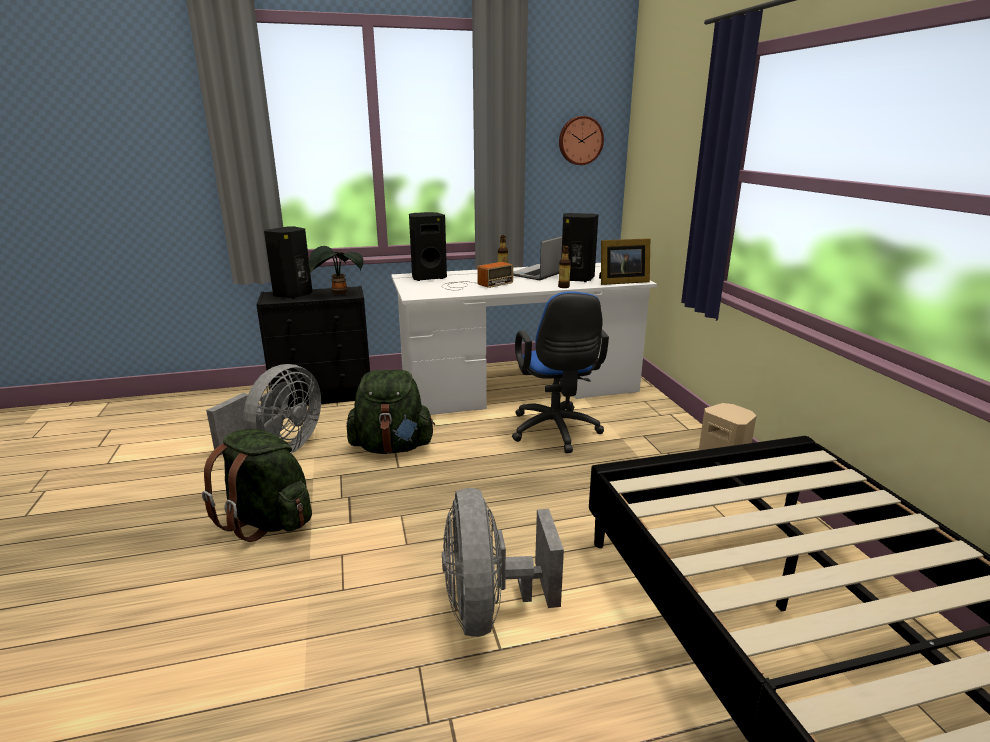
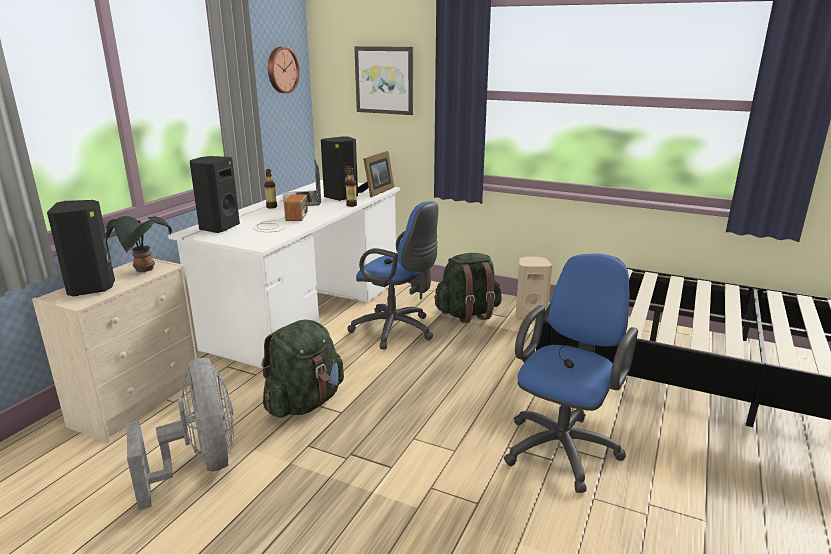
camera: 50 degrees left, 0 degrees up
(268, 521) = (327, 514): green backpack -> green backpack (468, 314)
(325, 396) = (140, 401): black dresser -> beige dresser
(490, 609) = (564, 446): grey fan -> blue office chair
(673, 155) = (384, 80): none -> picture

